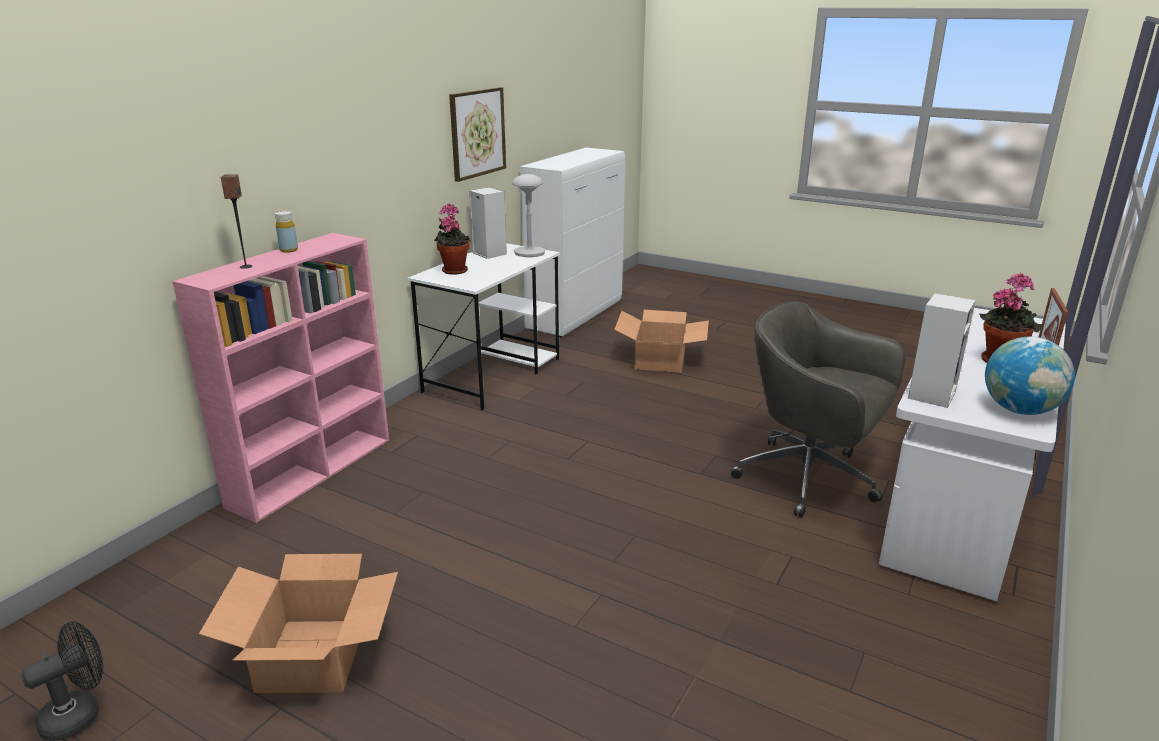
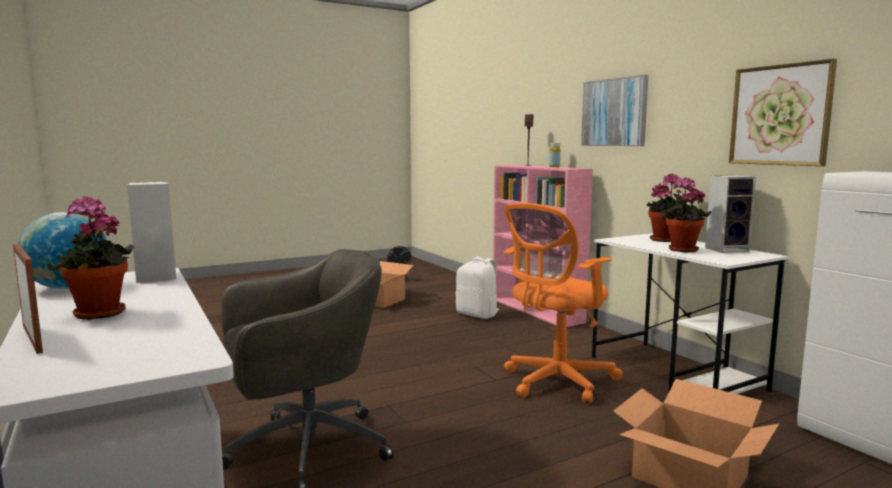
camera: 120 degrees right, 15 degrees down
(337, 150) = (614, 112): none -> picture
(360, 511) = (478, 314): none -> white backpack
(509, 263) = (682, 250): none -> potted plant
(529, 253) = (724, 258): grey table lamp -> none
(565, 415) = (555, 382): none -> orange office chair

